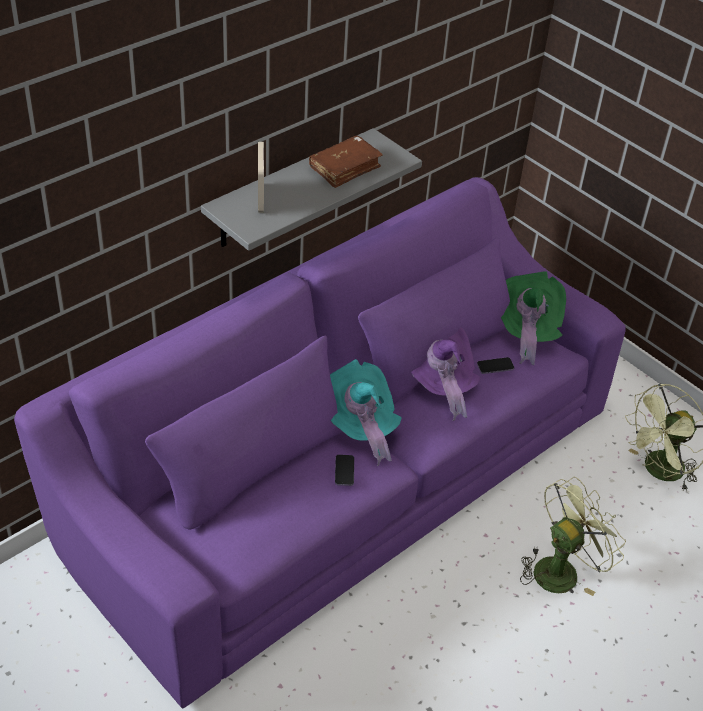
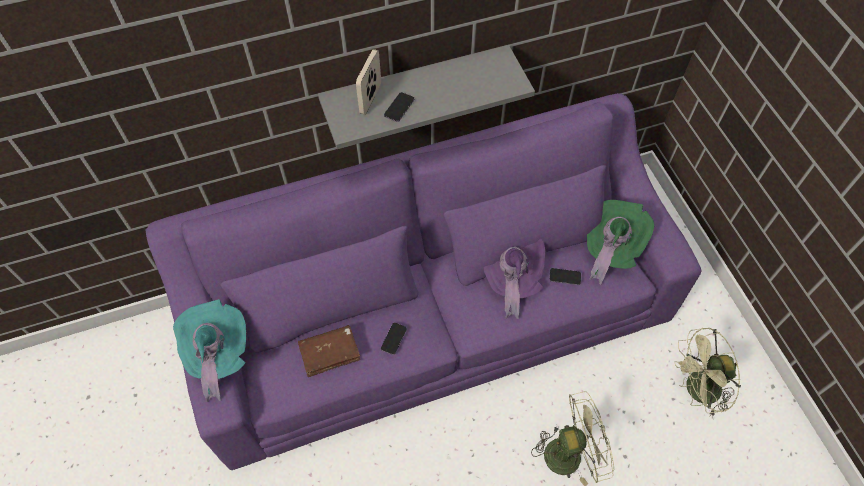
camera: 25 degrees right, 15 degrees up
(295, 200) = (399, 108): none -> phone
(345, 168) = (460, 83): brown book -> brown book (330, 353)
(359, 426) = (427, 299): turquoise hat -> turquoise hat (217, 354)

